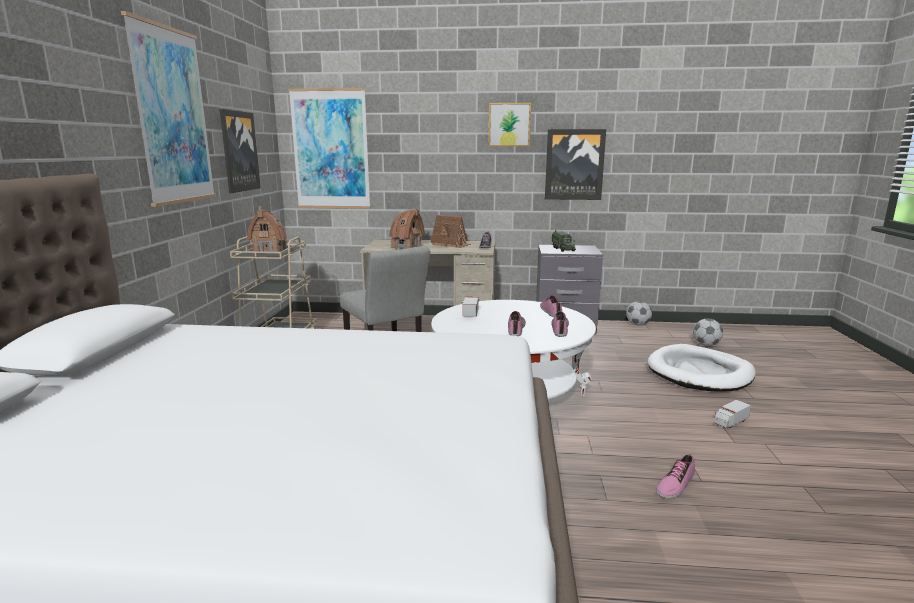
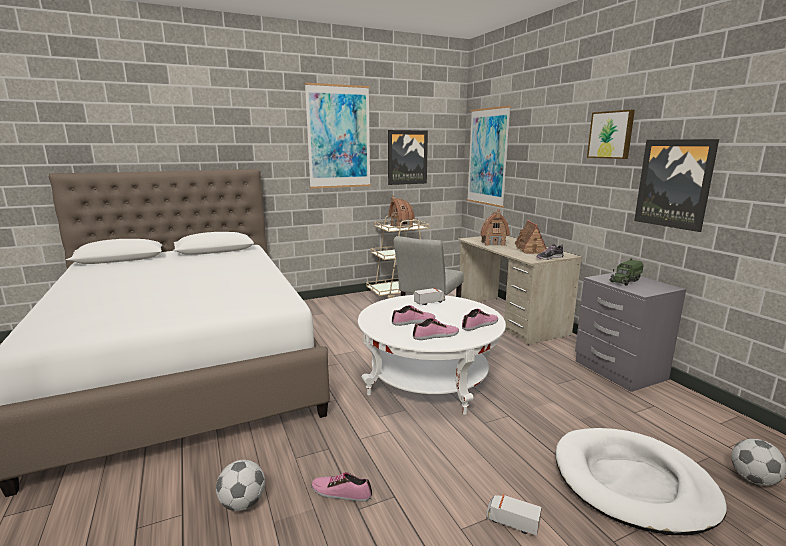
camera: 60 degrees right, 0 degrees up
(637, 324) = (720, 413): football -> football (242, 503)

